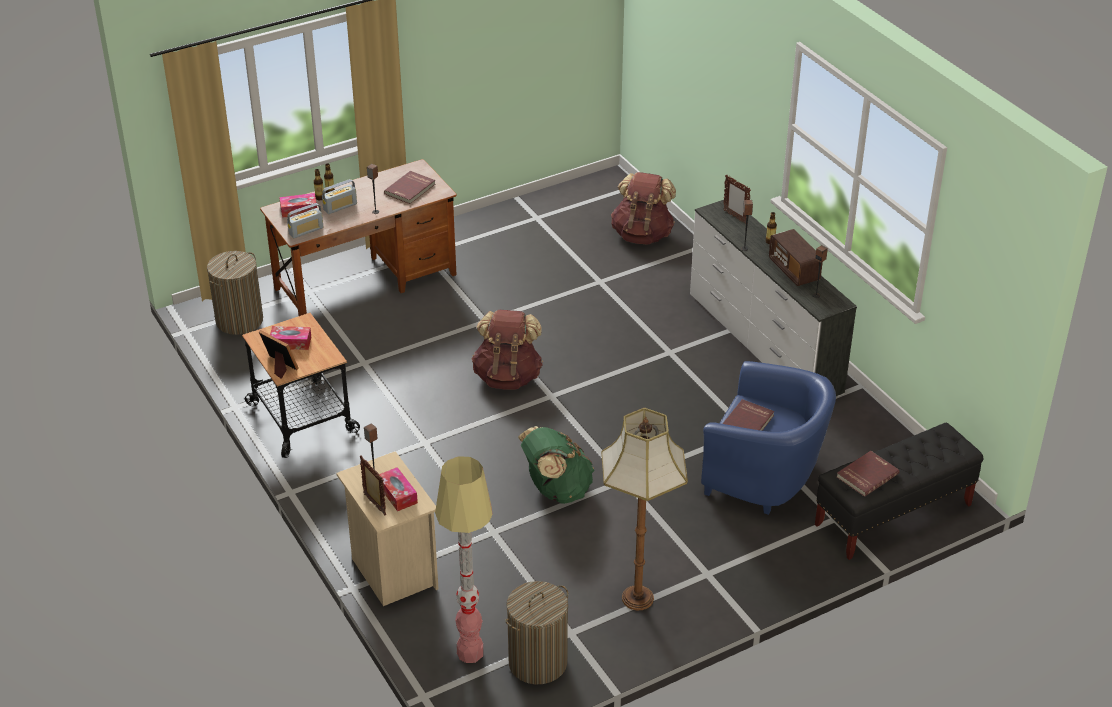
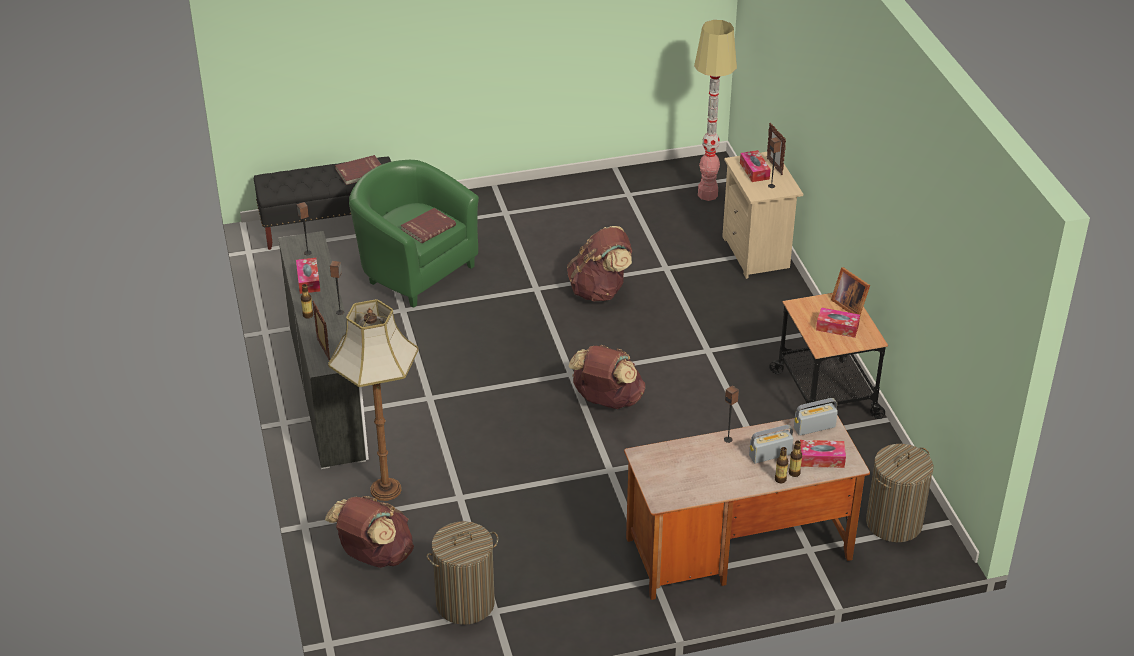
camera: 165 degrees left, 0 degrees up
(410, 189) = (678, 465): red book -> none
(538, 662) = (659, 182): laundry basket -> laundry basket (465, 603)
(556, 489) = (600, 291): green backpack -> brown backpack
(638, 599) = (567, 206): floor lamp -> floor lamp (385, 489)
(765, 478) = (414, 270): blue armchair -> green armchair
(794, 270) = (308, 280): radio -> tissue box

